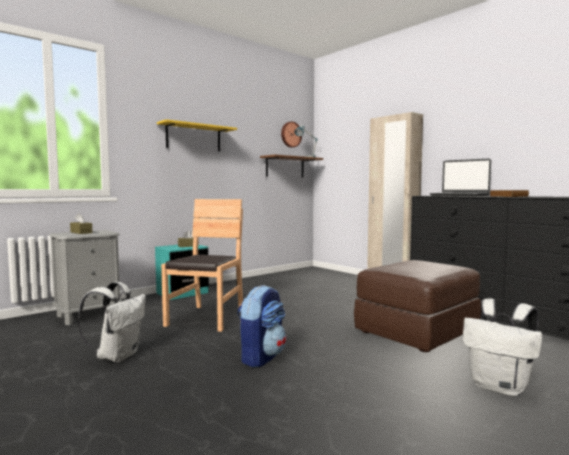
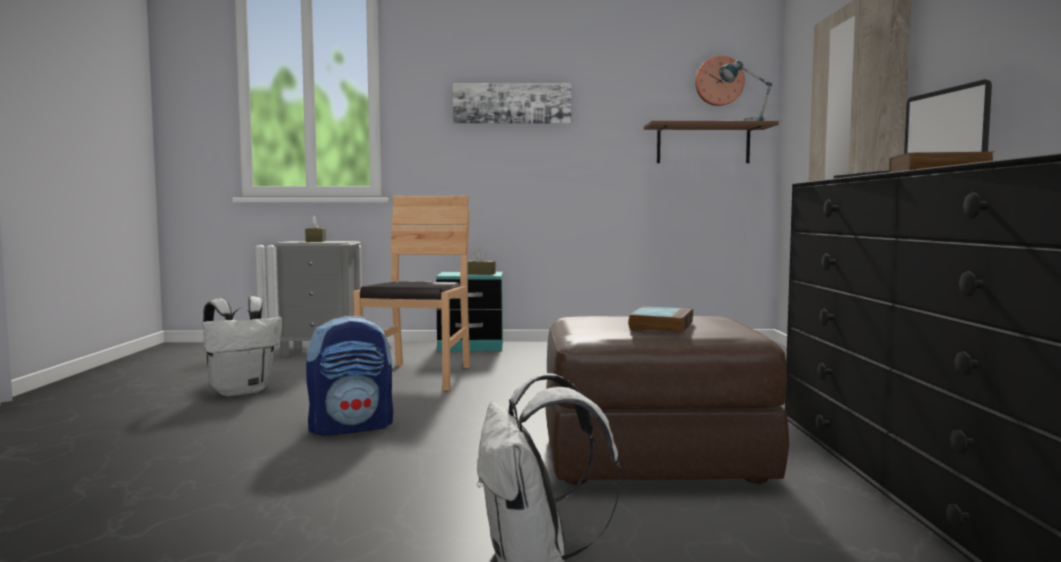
camera: 40 degrees right, 0 degrees up
(193, 138) = (512, 104): yellow shelf -> picture
(207, 318) = (418, 376): brown chair -> brown chair turned 45 degrees counterclockwise
(429, 268) = (661, 326): none -> book

